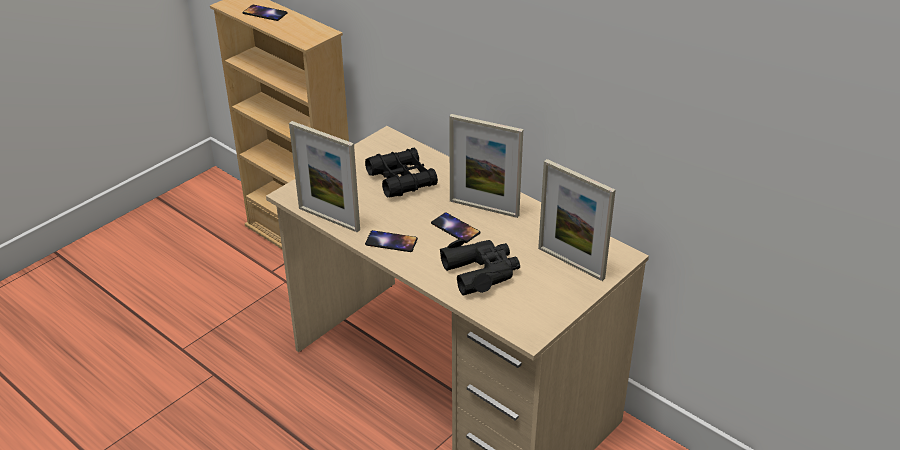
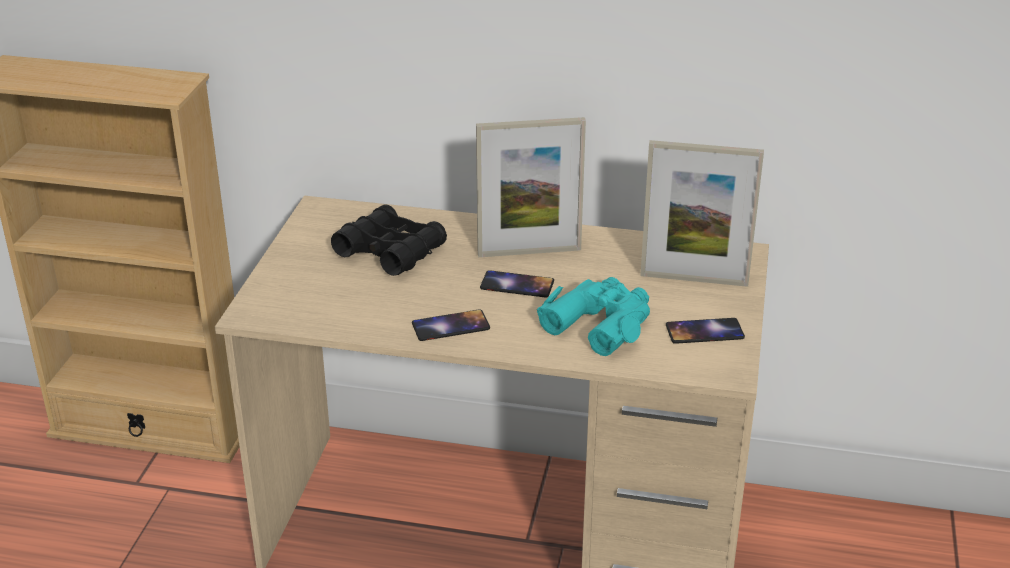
camera: 30 degrees left, 5 degrees down
(265, 13) = (67, 75): phone -> phone (704, 332)
(329, 219) = (337, 326): picture frame -> none
(481, 272) = (600, 323): black binoculars -> turquoise binoculars

